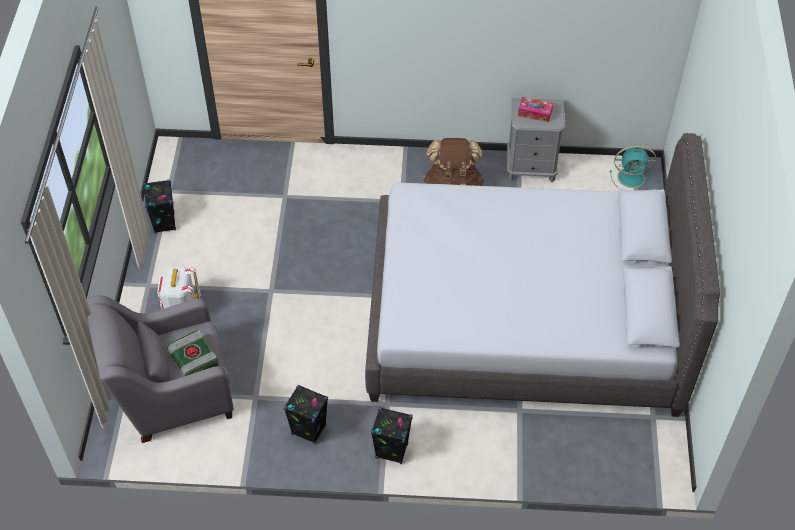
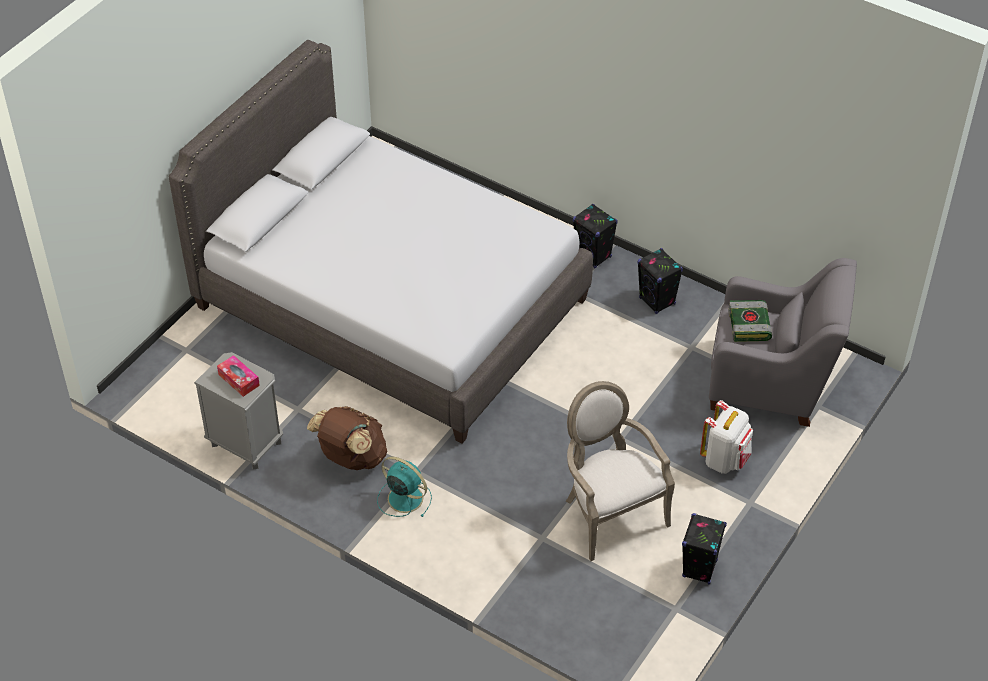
camera: 150 degrees left, 5 degrees down
(247, 233) = (610, 513): none -> armchair
(632, 177) = (153, 385): turquoise fan -> turquoise fan (404, 498)

